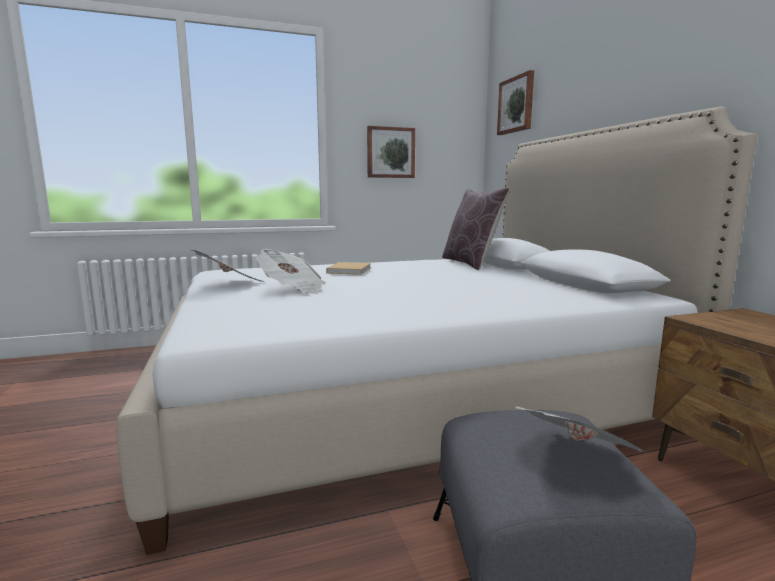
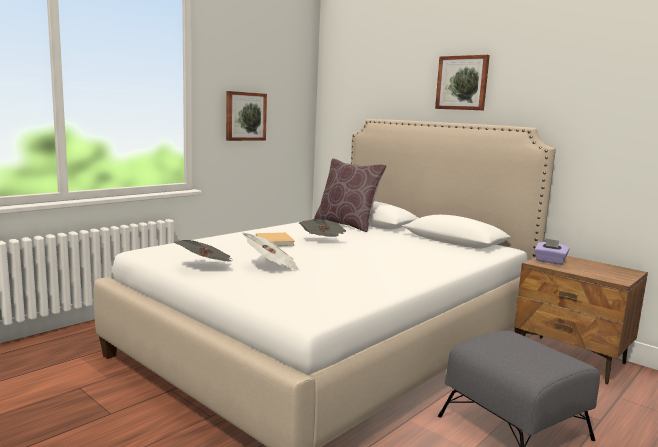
camera: 30 degrees left, 0 degrees up
(516, 105) = (355, 82): picture -> picture (462, 83)
(577, 459) = (542, 353): newspaper -> newspaper (323, 241)
(724, 319) = (550, 261): none -> purple tissue box

